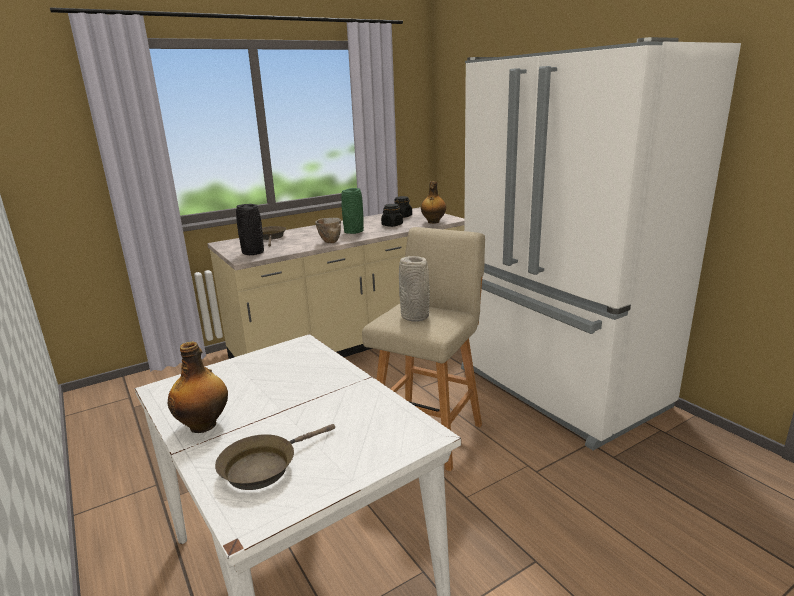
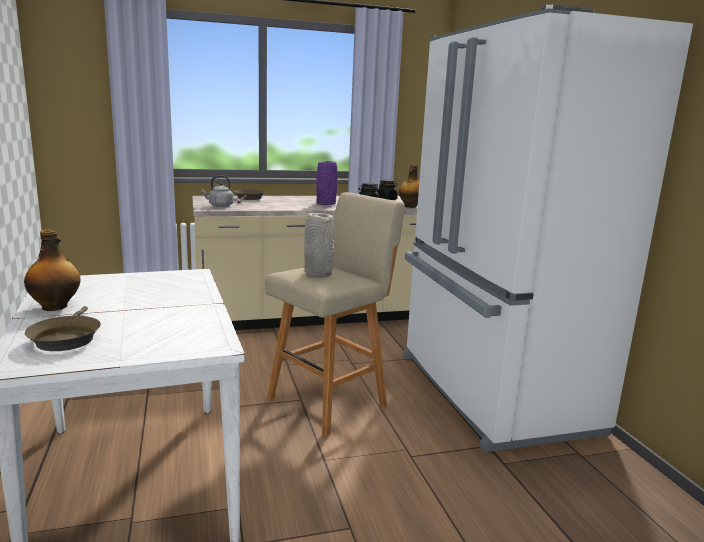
camera: 15 degrees right, 5 degrees down
(253, 252) = (219, 205): black vase -> grey kettle
(264, 466) = (66, 338): brown frying pan -> brown frying pan turned 75 degrees counterclockwise
(329, 242) = (294, 207): bowl -> none
(353, 231) = (326, 203): green vase -> purple vase

